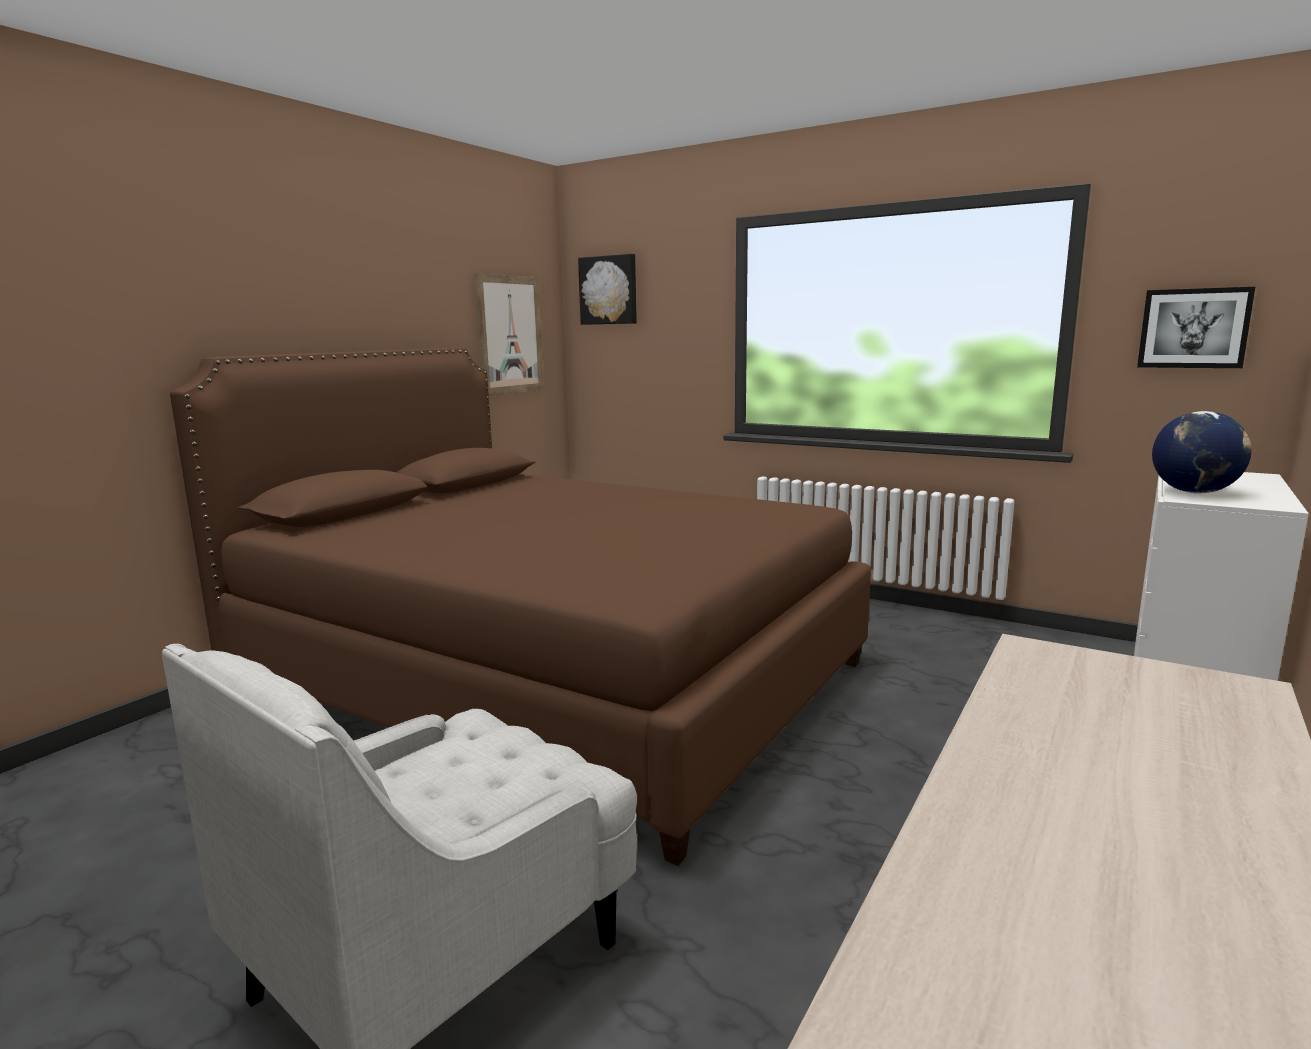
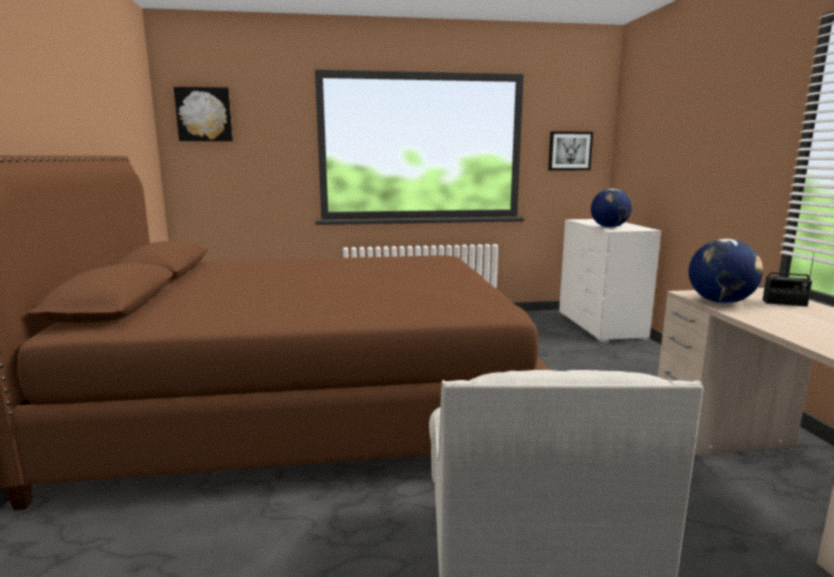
camera: 40 degrees left, 0 degrees up
(510, 335) = (135, 147): picture -> none
(1040, 678) = (720, 302): none -> globe
(1198, 721) = (784, 303): none -> radio

